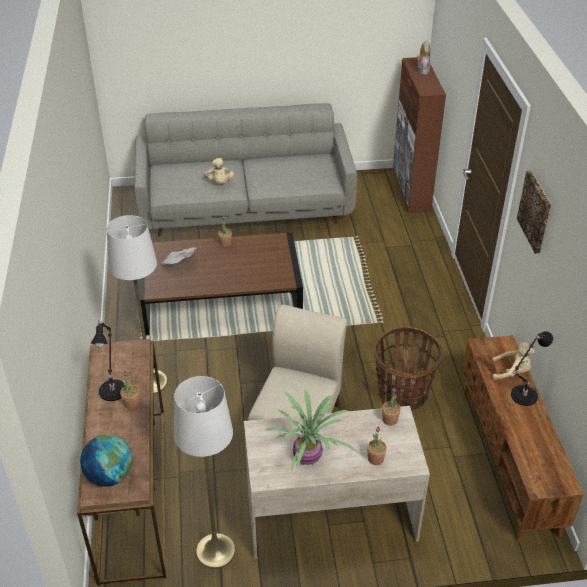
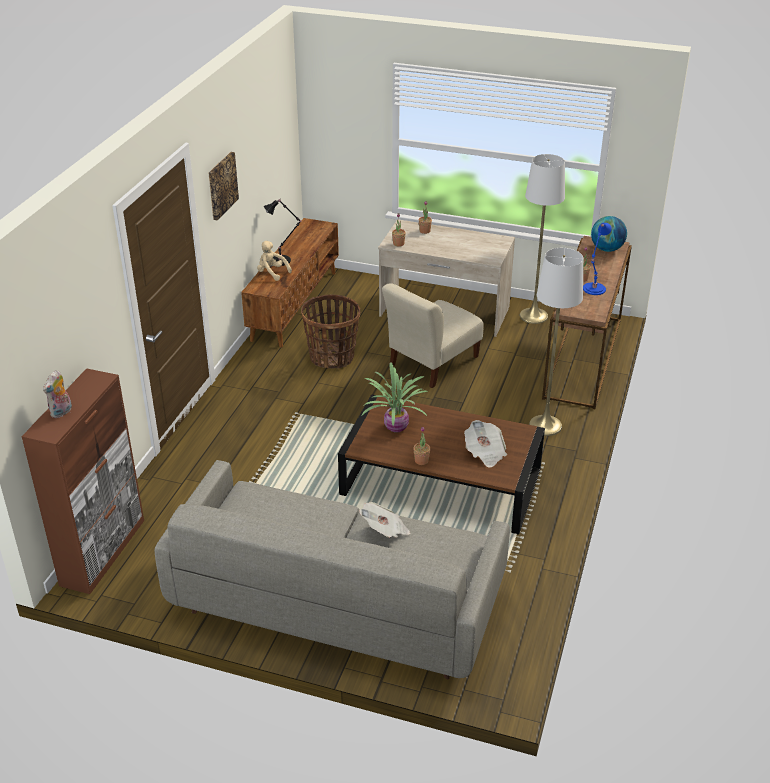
camera: 155 degrees left, 5 degrees down
(113, 388) = (593, 290): black table lamp -> blue table lamp
(219, 183) = (385, 530): beige plush toy -> newspaper
(308, 458) = (468, 240): potted plant -> potted plant (396, 427)

